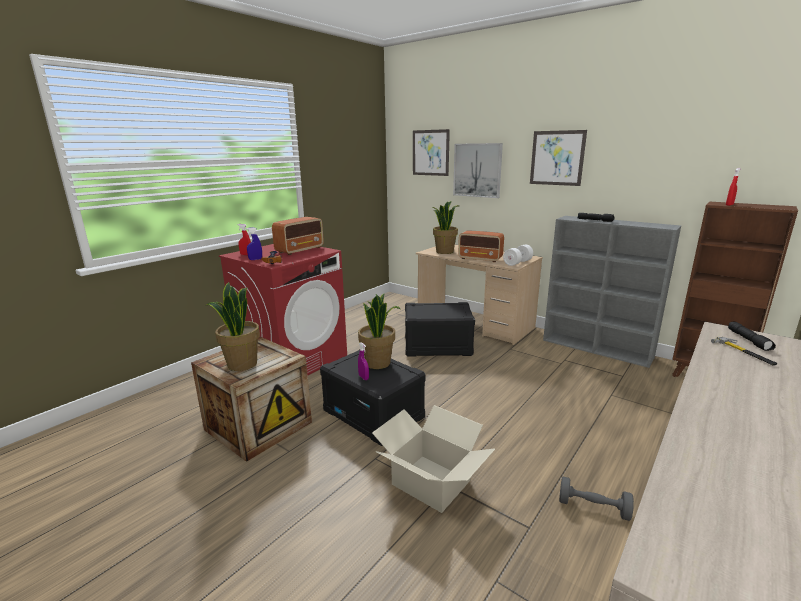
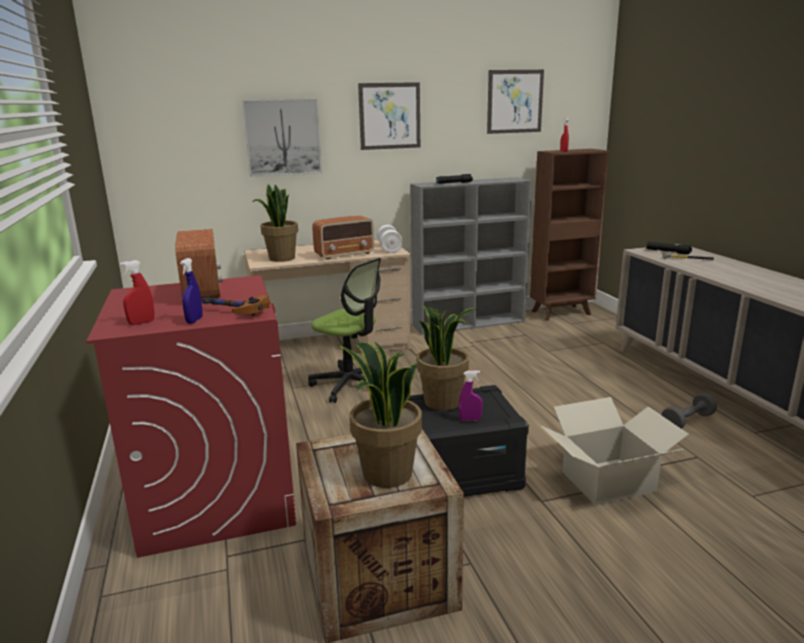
camera: 55 degrees left, 0 degrees up
(430, 152) = (195, 115): picture -> picture (515, 101)
(437, 346) = (350, 384): black storage box -> office chair

